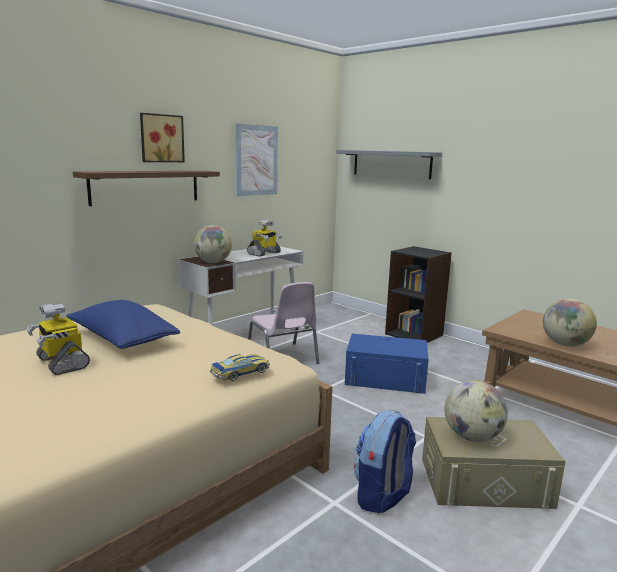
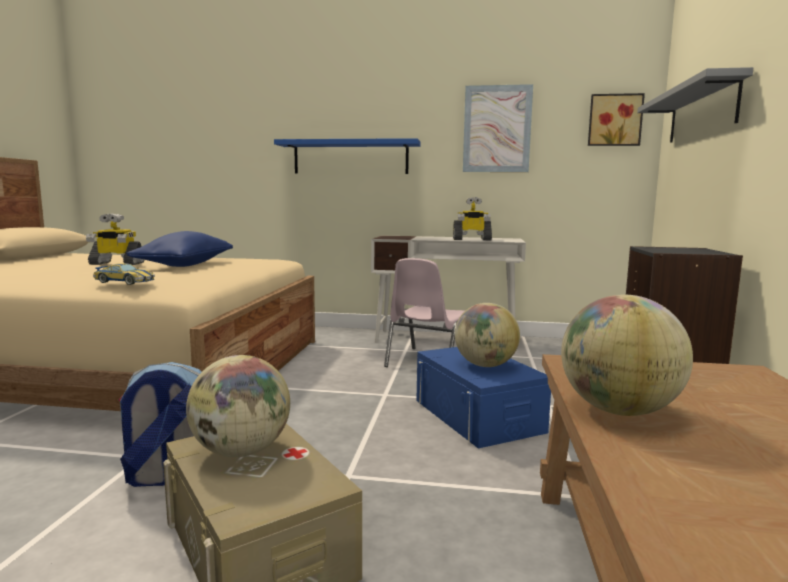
camera: 55 degrees right, 5 degrees down
(61, 363) = (116, 263): toy robot -> toy robot turned 105 degrees counterclockwise
(146, 187) = (350, 157): brown shelf -> blue shelf
(161, 138) = (369, 108): picture -> picture (614, 120)
(213, 262) = (392, 238): globe -> globe (485, 365)

